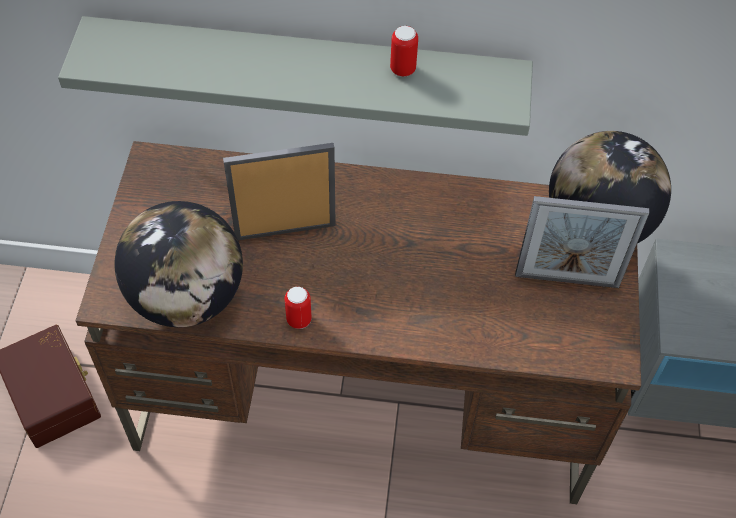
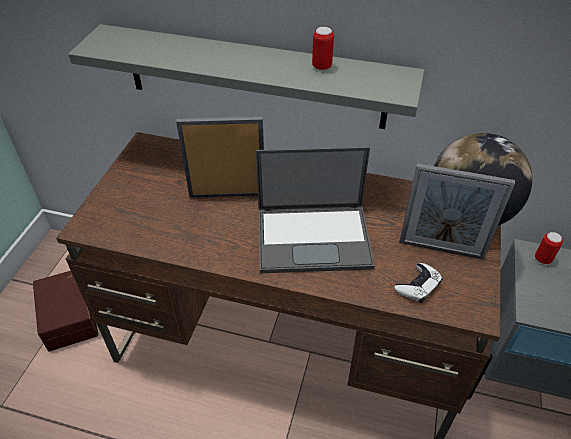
camera: 10 degrees right, 10 degrees down
(187, 297) = (142, 231): globe -> none
(299, 320) = (222, 255): can -> can (542, 259)
(410, 281) = (315, 237): none -> laptop
(543, 333) = (418, 286): none -> white game controller

